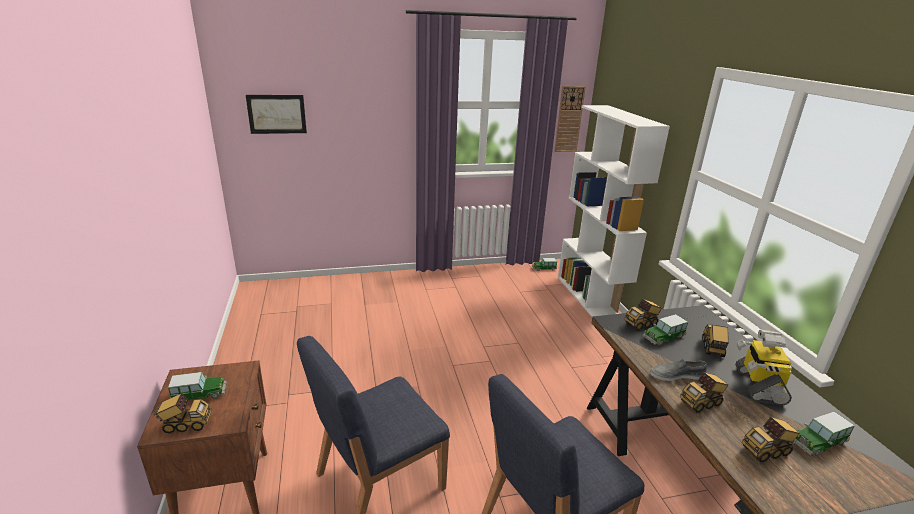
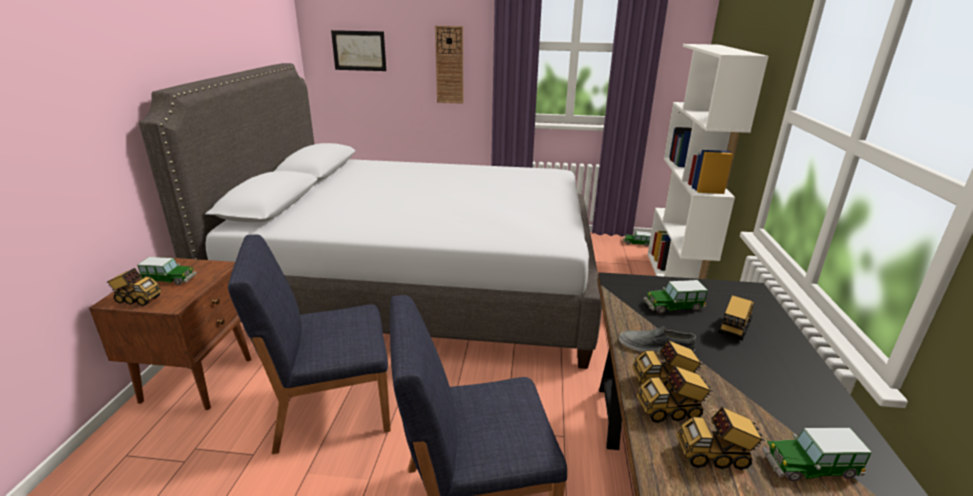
camera: 20 degrees right, 0 degrees up
(385, 342) = (420, 286): none -> grey bed
(569, 119) = (679, 67): wall clock -> wall clock (449, 65)
(641, 324) = (655, 288): toy truck -> toy truck (671, 411)
(758, 385) = (768, 380): toy robot -> none

